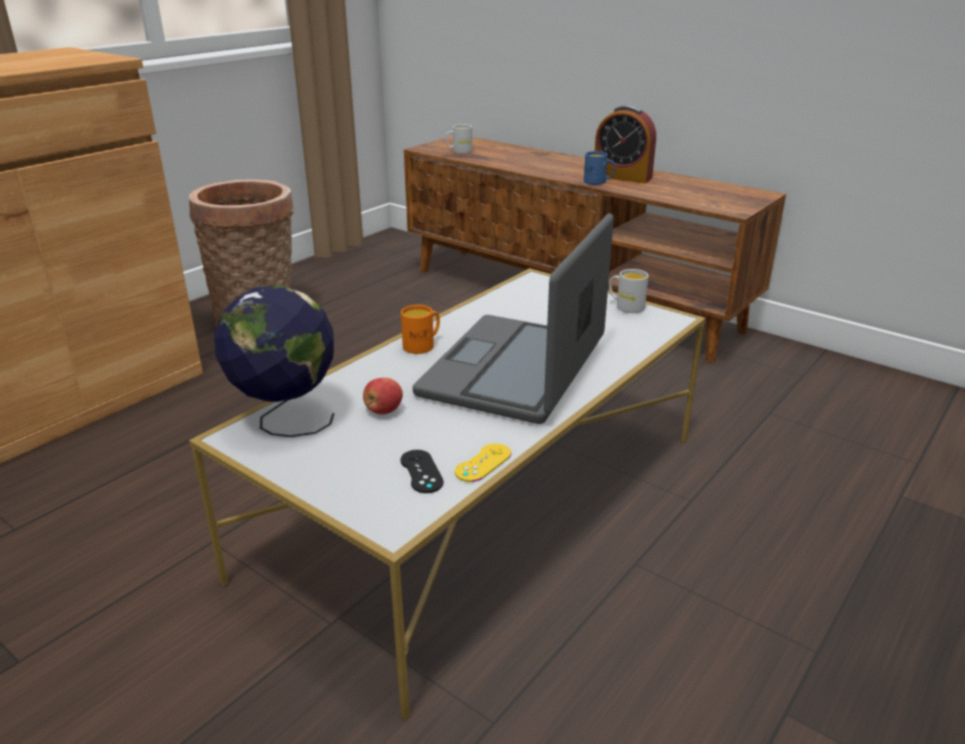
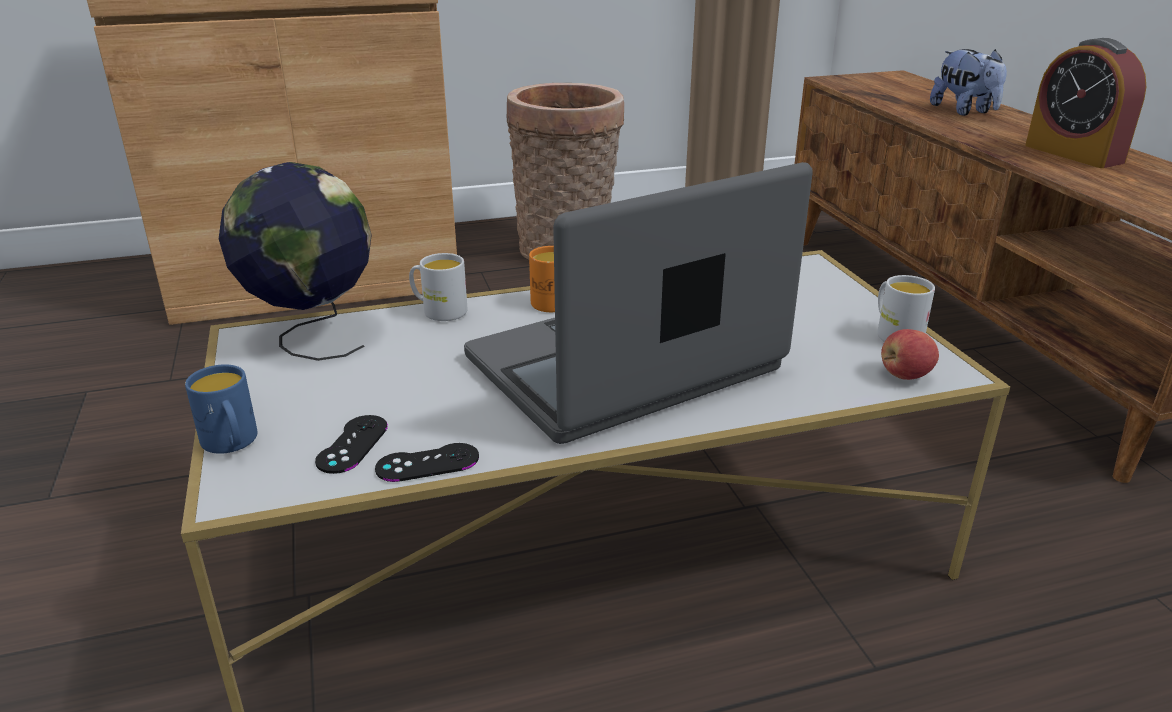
camera: 35 degrees right, 0 degrees up
(383, 411) = (414, 361): apple -> apple (904, 375)
(459, 151) = (871, 89): white mug -> white mug (438, 311)
(483, 463) = (427, 463): yellow game controller -> black game controller
(533, 159) = (964, 111): none -> plush toy
(598, 182) = (1022, 154): blue mug -> blue mug (232, 444)

